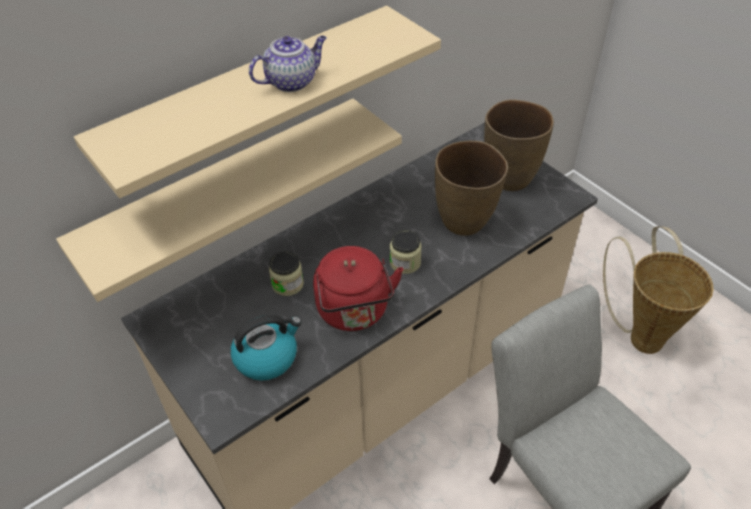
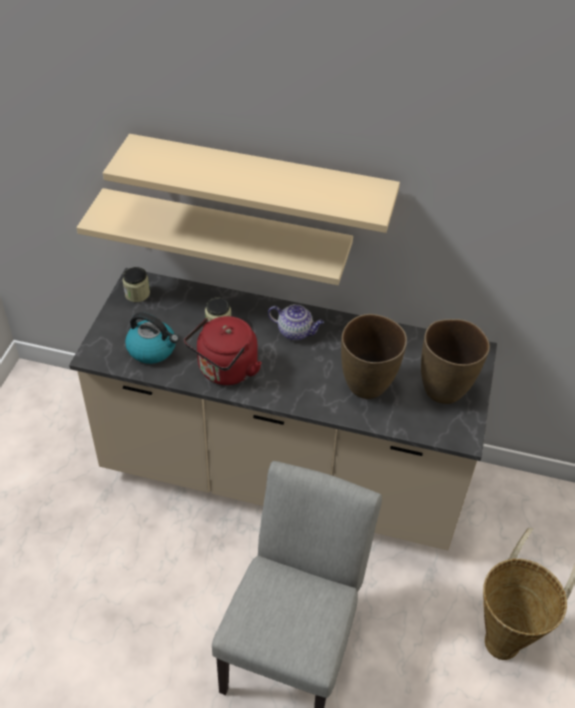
camera: 50 degrees right, 0 degrees up
(292, 81) = (263, 184): teapot -> teapot (295, 332)
(405, 262) = (294, 373): jar -> jar (137, 294)

